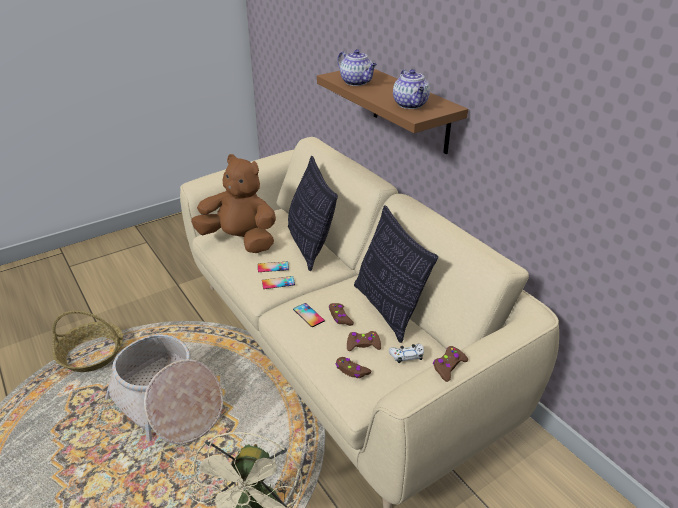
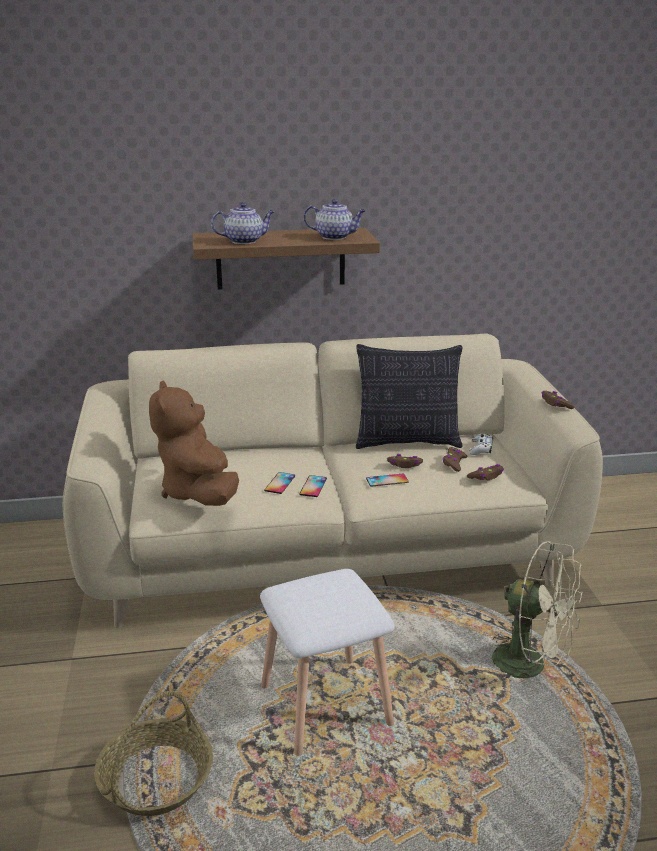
camera: 65 degrees left, 10 degrees down
(169, 404) = (327, 706): basket -> white stool
(240, 240) = (199, 493): brown plush toy -> brown plush toy turned 60 degrees counterclockwise
(310, 246) = (260, 455): pillow -> none

